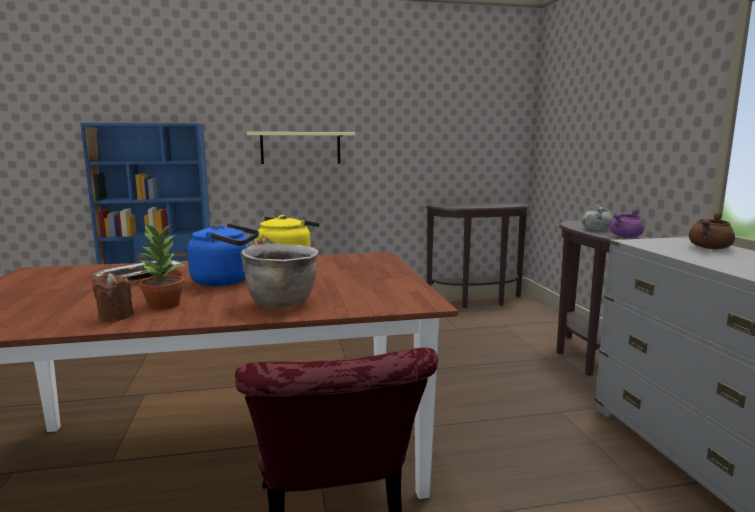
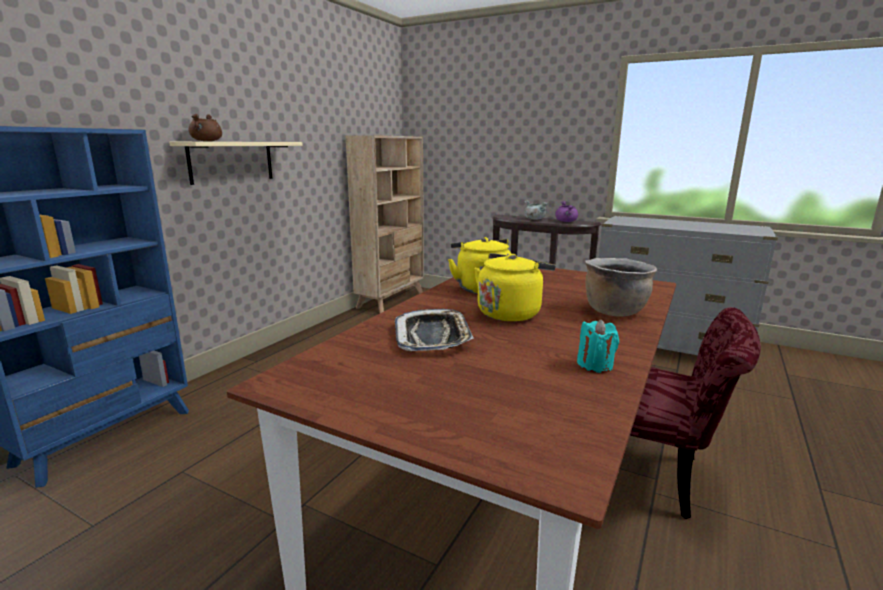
camera: 50 degrees left, 5 degrees up
(115, 316) = (595, 365): brown candle -> turquoise candle
(163, 305) = (571, 344): potted plant -> none
(226, 281) = (510, 313): blue kettle -> yellow kettle
(478, 302) = (391, 300): brown console table -> beige bookcase
(710, 248) = (650, 221): brown cooking pot -> brown cooking pot (207, 141)

